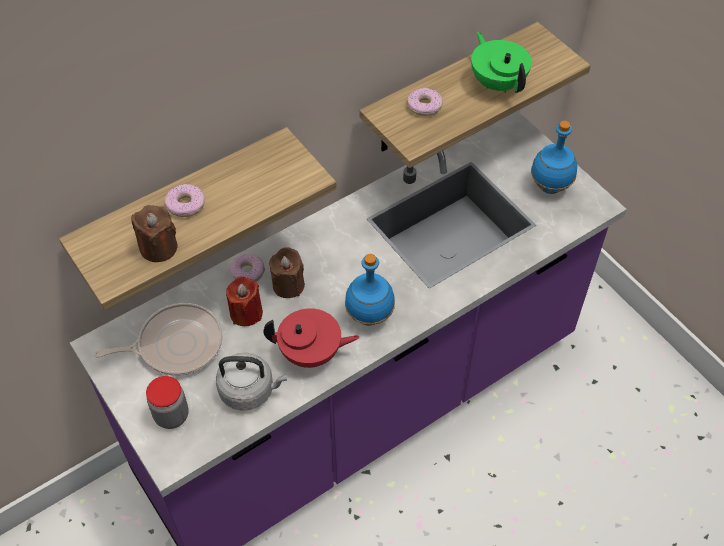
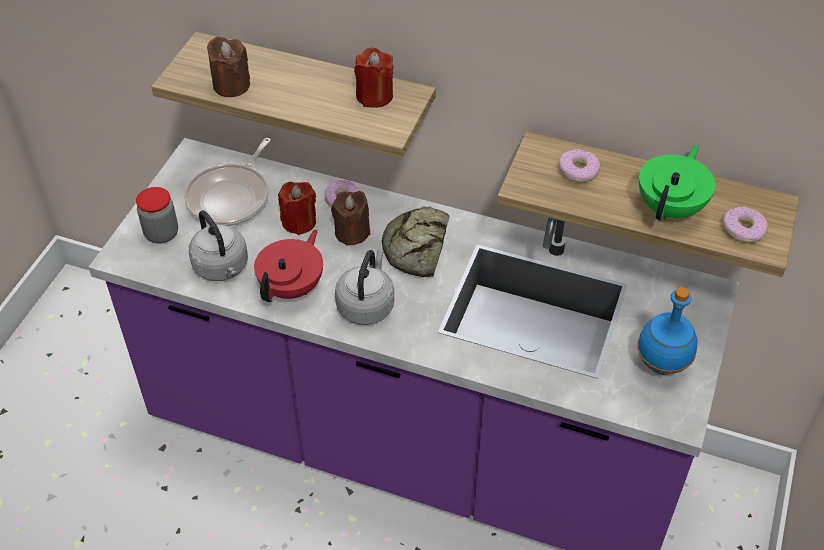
camera: 55 degrees right, 5 degrees down
(176, 344) = (231, 197): frying pan -> frying pan turned 75 degrees clockwise
(186, 205) = (289, 76): donut -> donut (743, 229)
(262, 166) = (374, 96): none -> red candle
(311, 353) = (292, 287): red teapot -> red teapot turned 120 degrees counterclockwise
(339, 254) = (417, 248): none -> bread
(368, 316) = (366, 305): blue bottle -> grey kettle

